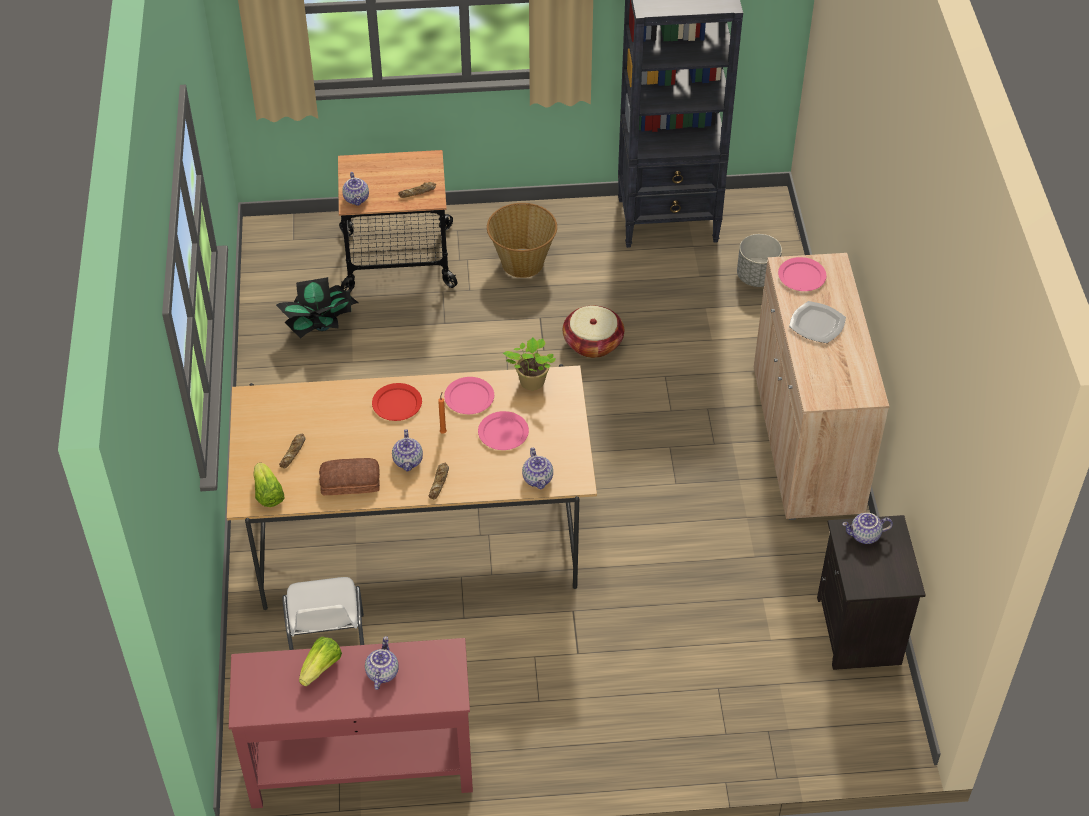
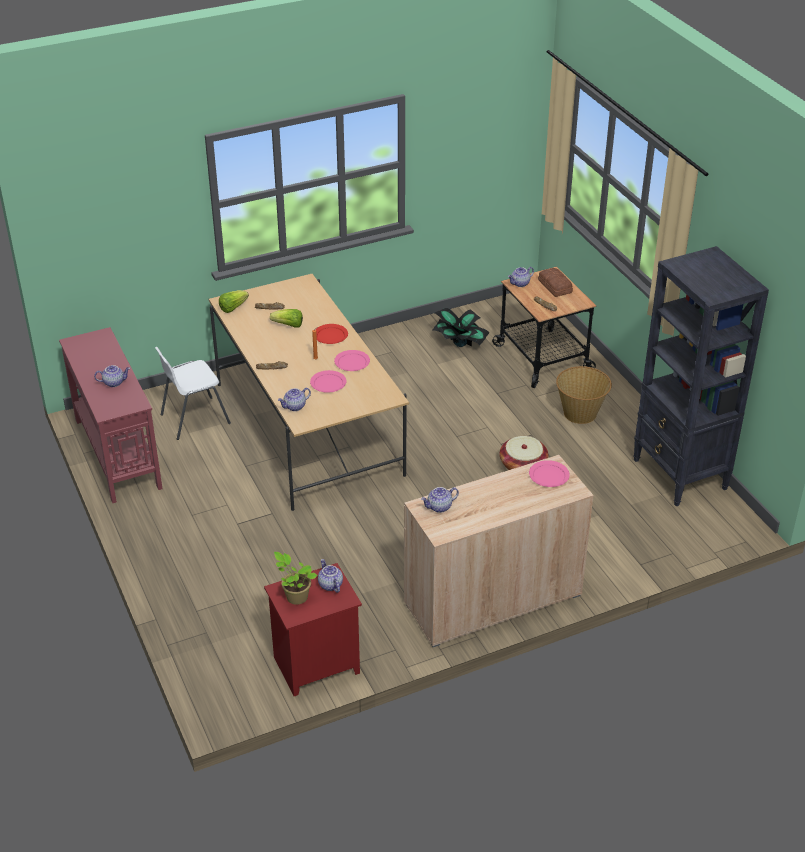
camera: 70 degrees right, 10 degrees down
(321, 668) = (110, 360): lettuce -> lettuce (288, 325)
(351, 482) = (256, 334): bread -> bread (554, 286)
(408, 461) = (284, 351): teapot -> teapot (439, 507)
(530, 382) = (380, 384): potted plant -> potted plant (295, 596)
(757, 277) = (653, 536): grey planter -> none
(817, 324) = (500, 493): plate -> none
(860, 631) = (316, 666): black nightstand -> red nightstand

